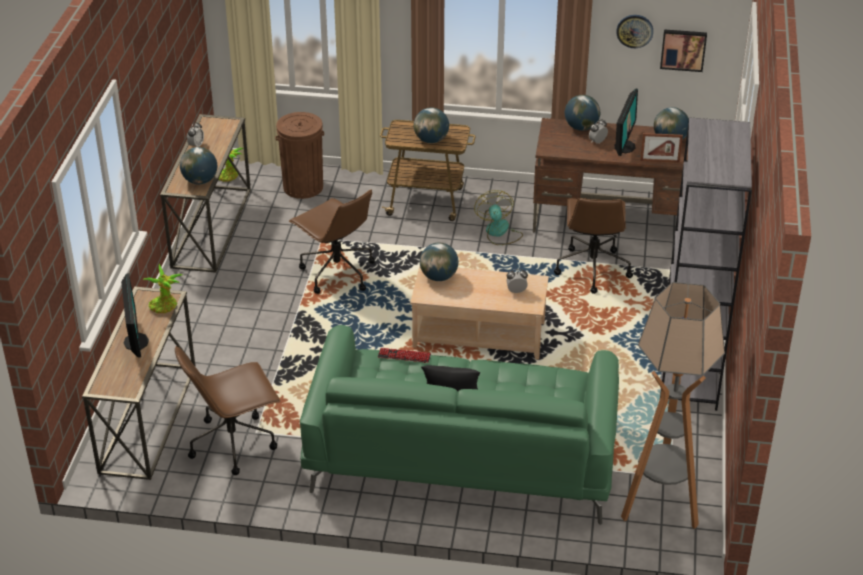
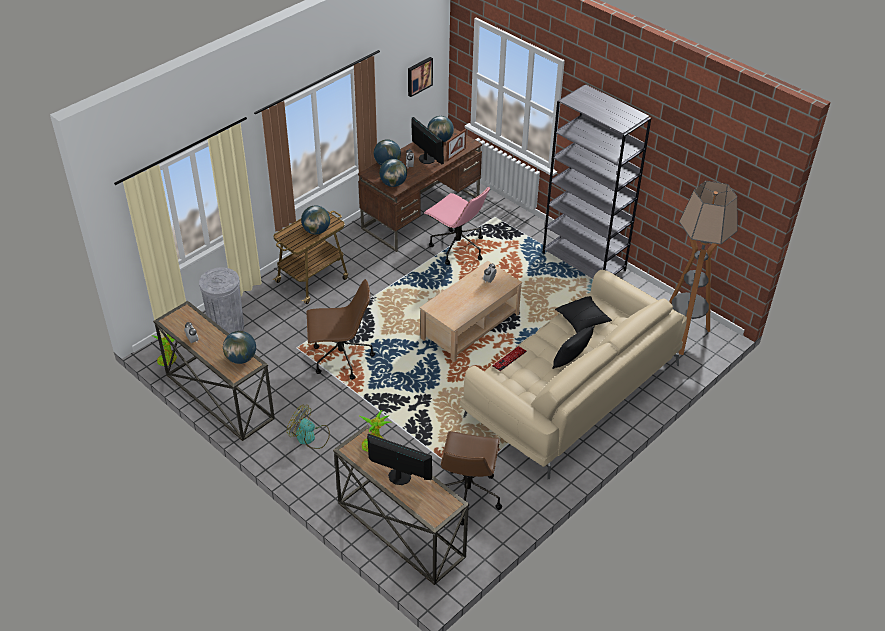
camera: 55 degrees left, 5 degrees up
(303, 187) = (227, 327): brown trash can -> grey trash can
(439, 277) = (441, 305): globe -> globe (393, 183)
(461, 453) = (571, 391): green sofa -> beige sofa
(499, 232) = (381, 266): fan -> fan (310, 437)
(527, 383) = (582, 320): none -> black pillow
(592, 268) = (457, 247): brown office chair -> pink office chair
(634, 30) = (392, 79): wall clock -> none

